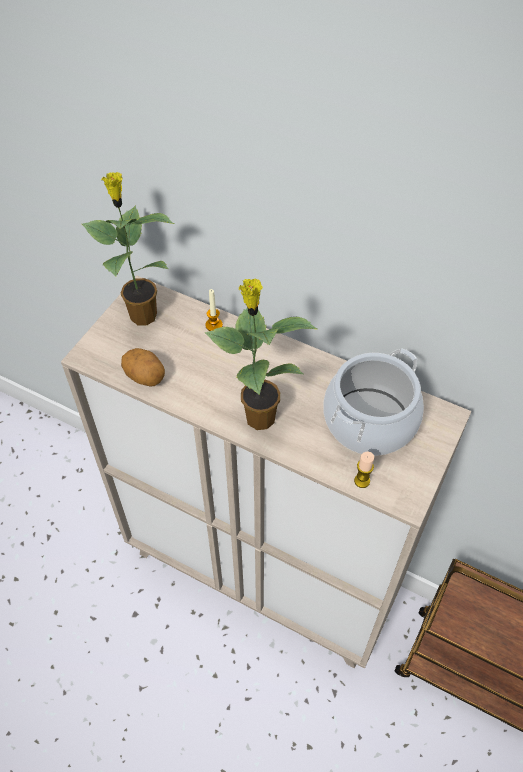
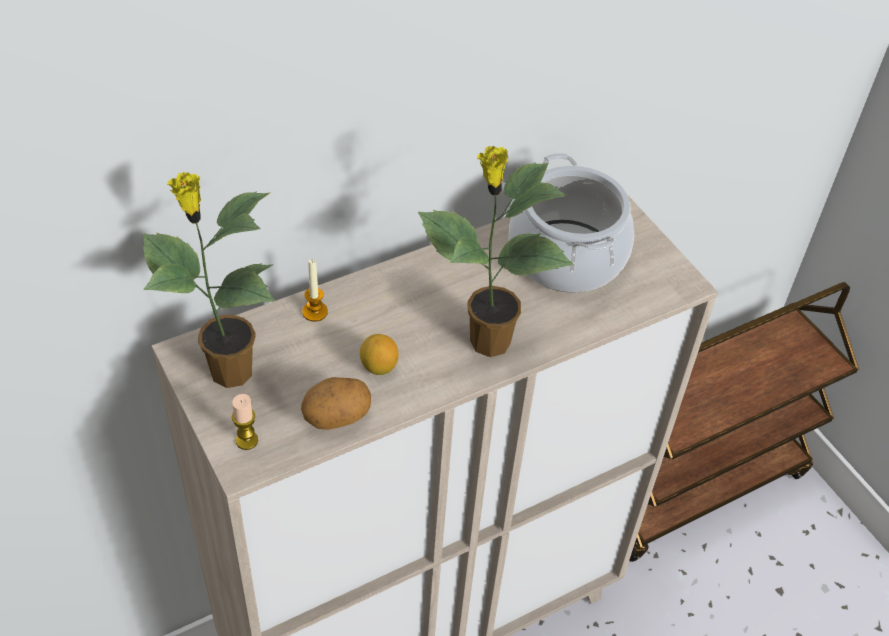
camera: 60 degrees left, 5 degrees down
(196, 375) = (379, 367): none -> lemon
(362, 481) = (635, 304): candle -> candle (247, 440)

